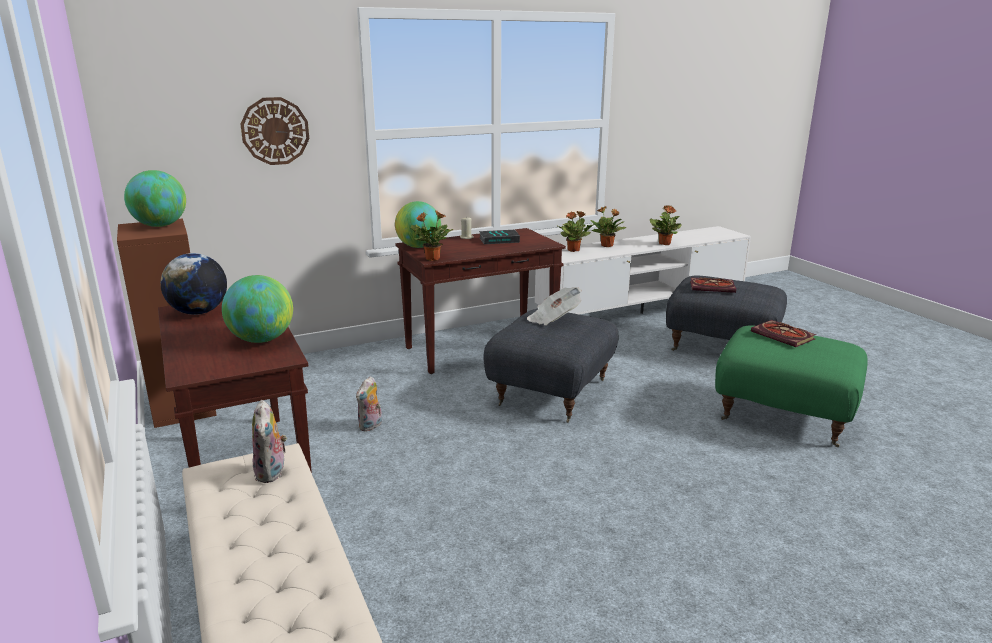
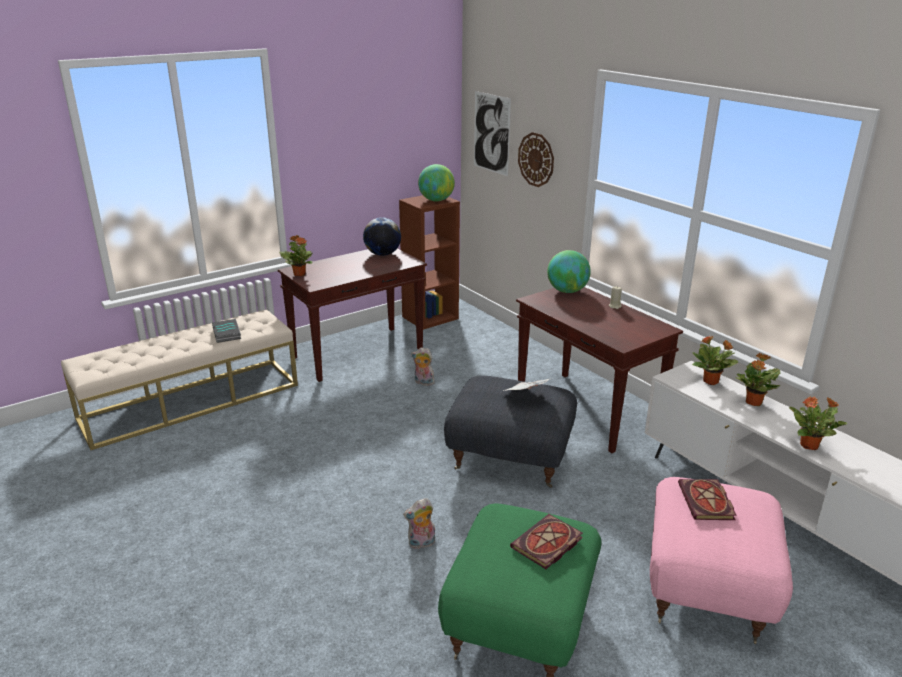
camera: 80 degrees right, 5 degrees up
(174, 117) = (491, 133): none -> picture
(261, 340) = (341, 276): globe -> none
(272, 473) = (257, 328): plush toy -> plush toy (421, 544)
(432, 258) = (533, 299): potted plant -> potted plant (299, 274)
(499, 240) = (618, 321): book -> book (227, 333)
(722, 346) = (709, 588): grey ottoman -> pink ottoman

